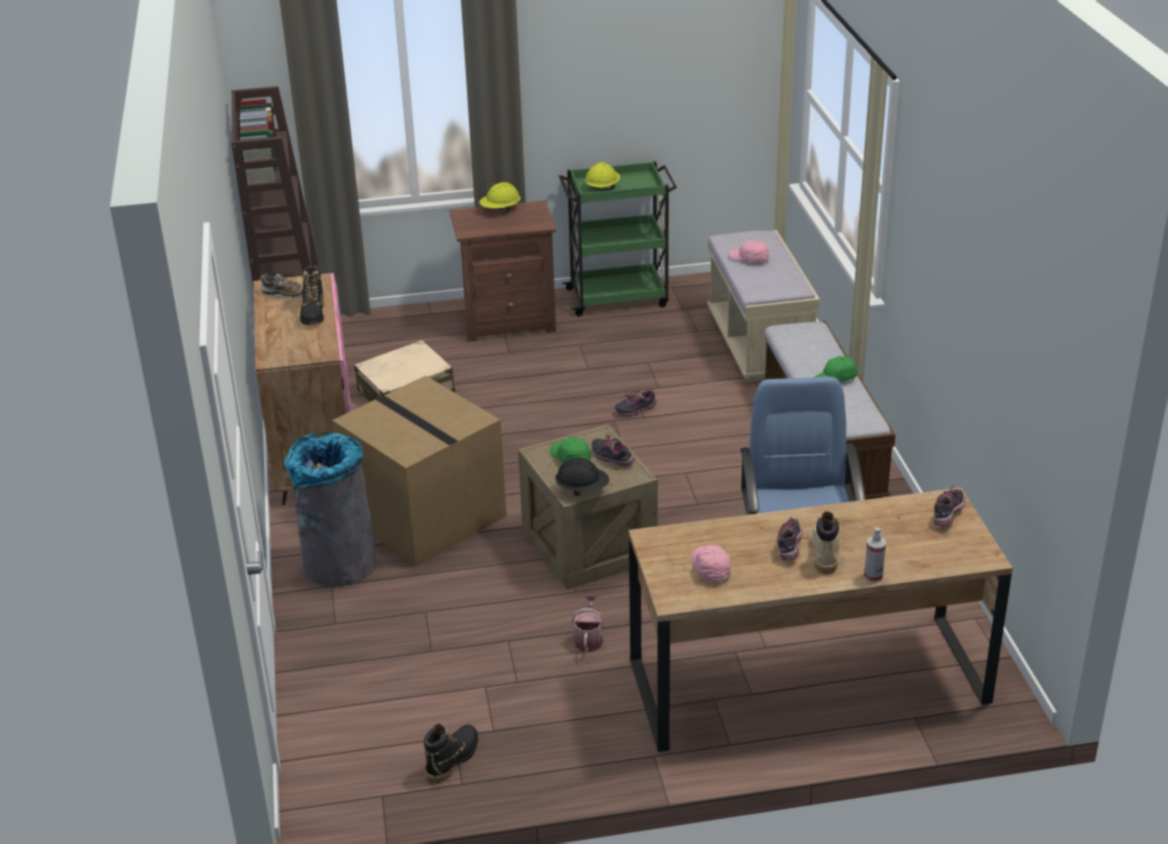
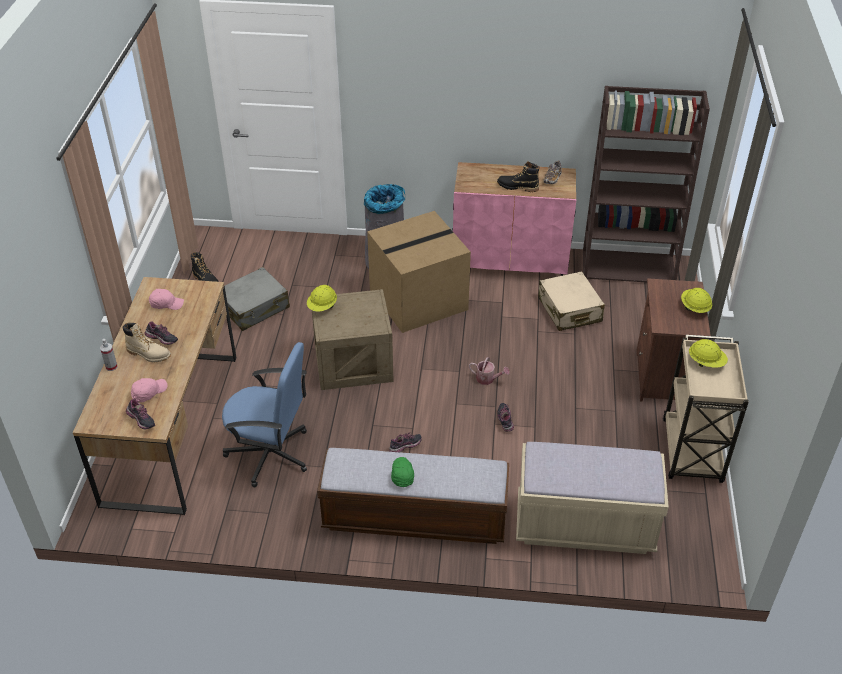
camera: 105 degrees right, 10 degrees up
(504, 677) = (254, 307): none -> grey suitcase
(570, 458) = (360, 308): green cap -> none
(582, 490) = (322, 307): black hard hat -> yellow hard hat
(588, 638) = (266, 345): watering can -> watering can (488, 379)
(613, 459) = (349, 327): shoe -> shoe (405, 447)
(619, 297) = (692, 452): green cart -> beige cart
(749, 259) = (600, 462): pink cap -> pink cap (149, 392)

